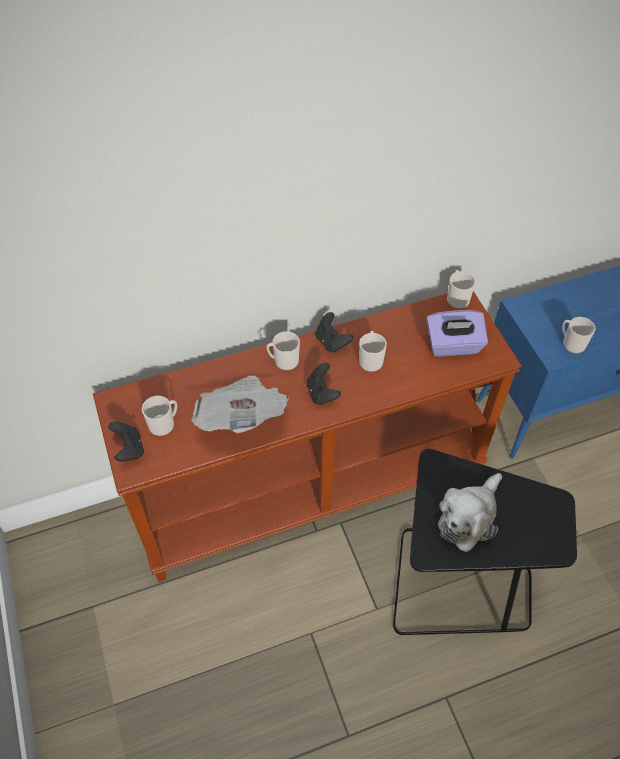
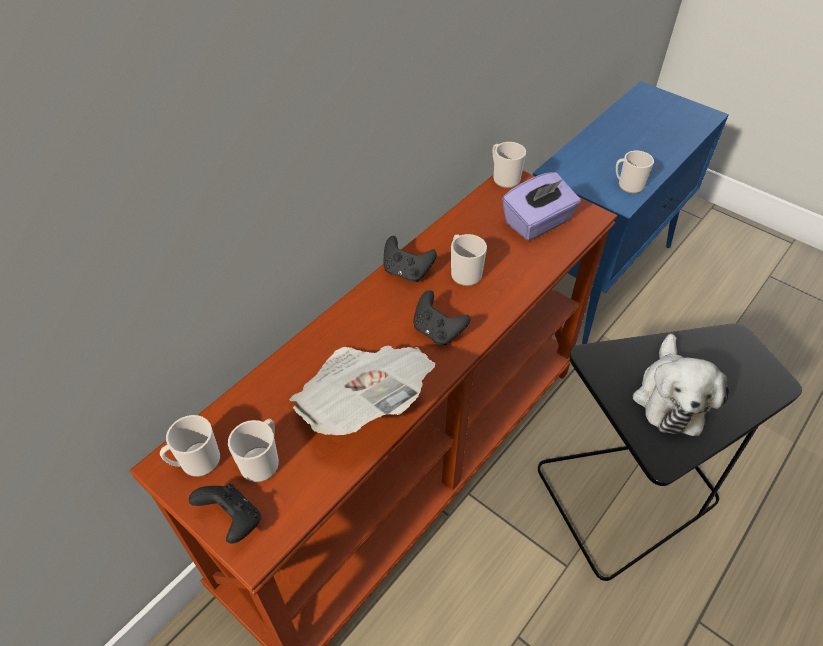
camera: 30 degrees left, 5 degrees down
(283, 361) = (366, 316): mug -> mug (196, 462)

